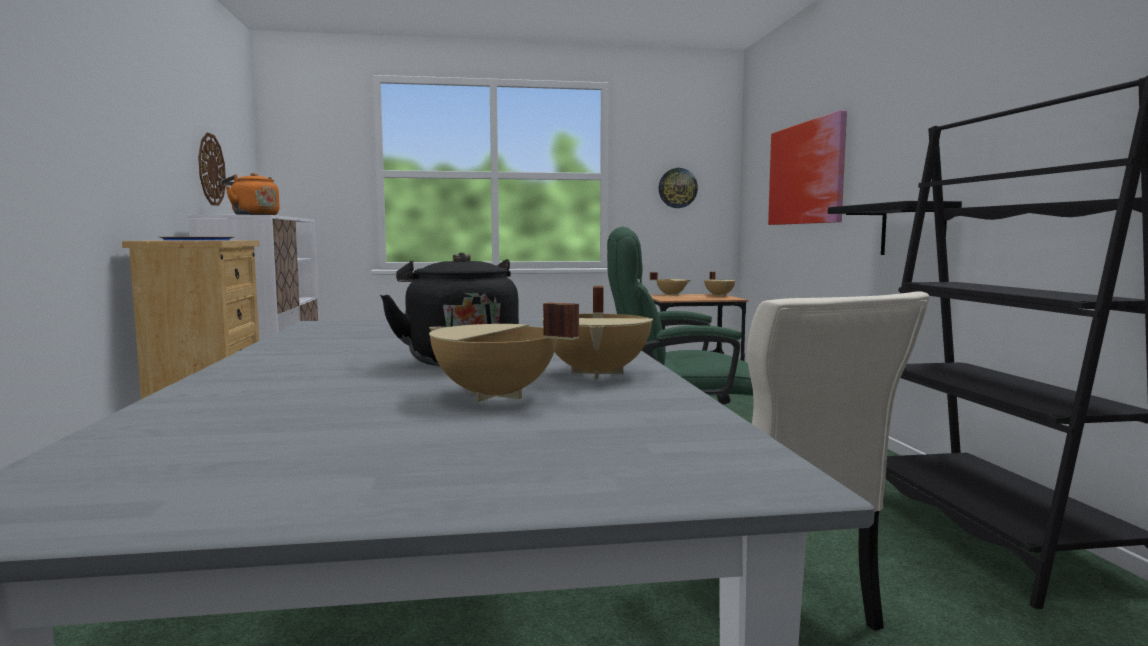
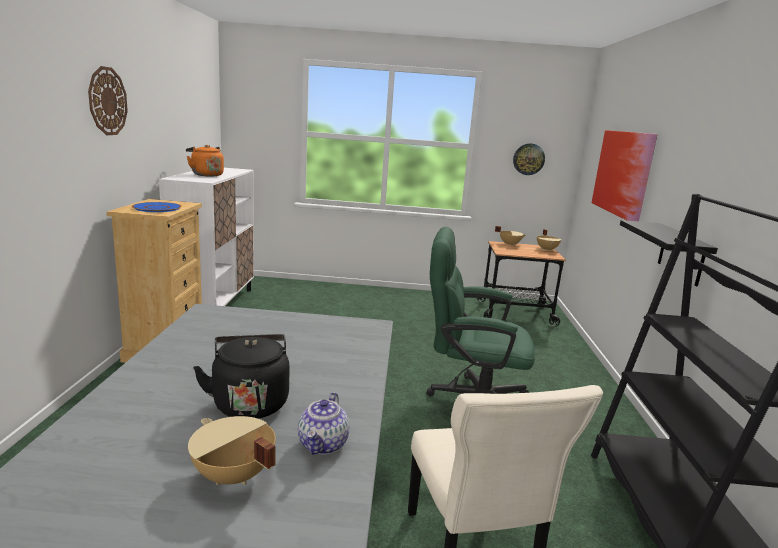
camera: 10 degrees right, 10 degrees up
(211, 169) = (180, 138): wall clock -> wall clock (107, 101)
(599, 373) = (323, 444): beige cooking pot -> teapot

